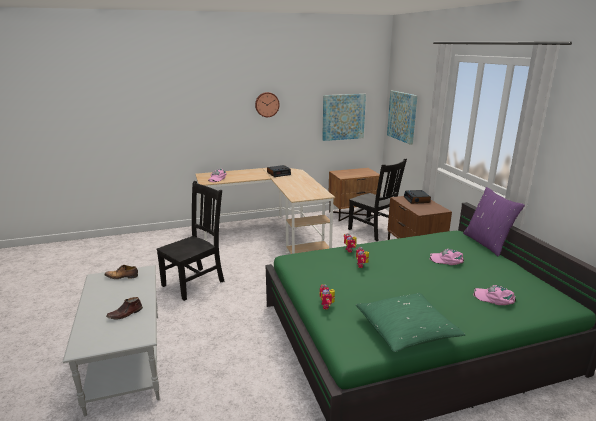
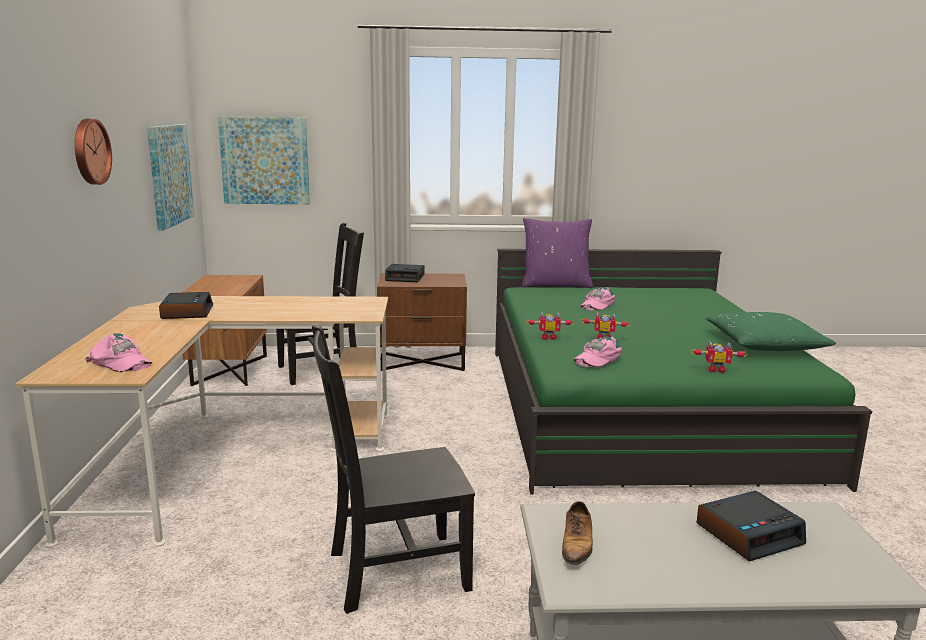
camera: 75 degrees left, 5 degrees down
(125, 314) = (749, 534): brown shoe -> alarm clock
(195, 282) = (393, 571): black chair -> black chair turned 75 degrees counterclockwise
(494, 298) = (690, 306): pink cap -> pink cap (597, 358)

